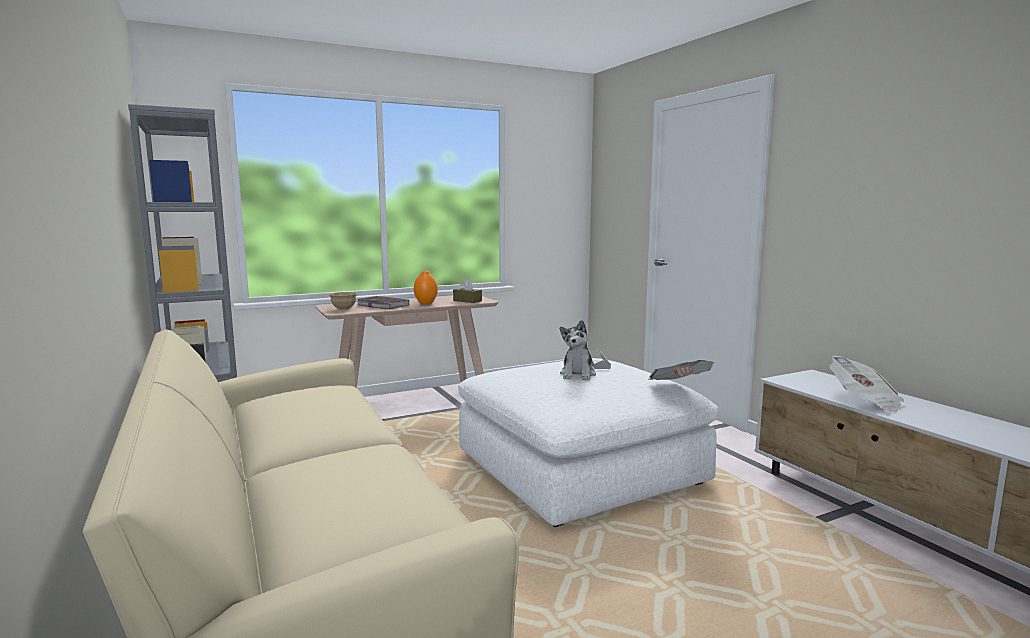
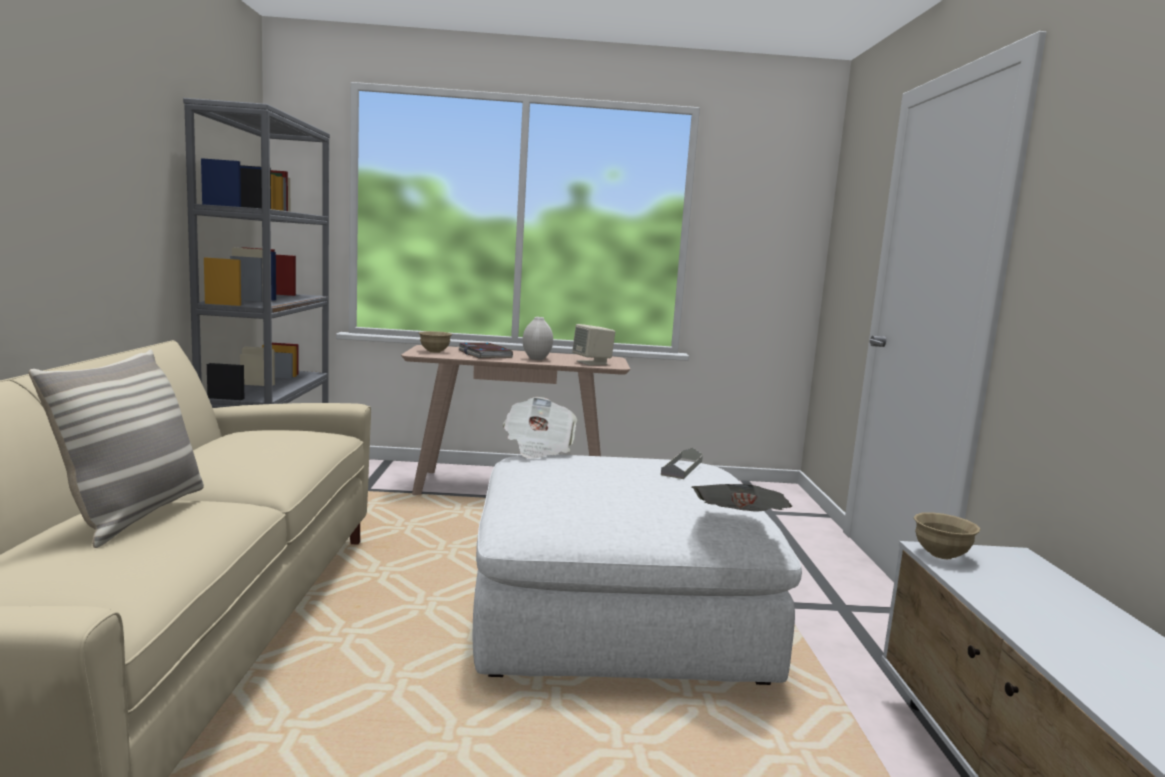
camera: 25 degrees right, 0 degrees up
(341, 468) = (135, 515): none -> pillow
(426, 303) = (537, 359): orange vase -> white vase
(467, 301) = (592, 363): brown tissue box -> beige speaker
(578, 374) = (623, 477): plush toy -> none
(787, 381) = (941, 555): none -> beige bowl
(864, 402) = (1033, 621): newspaper -> newspaper (538, 448)

